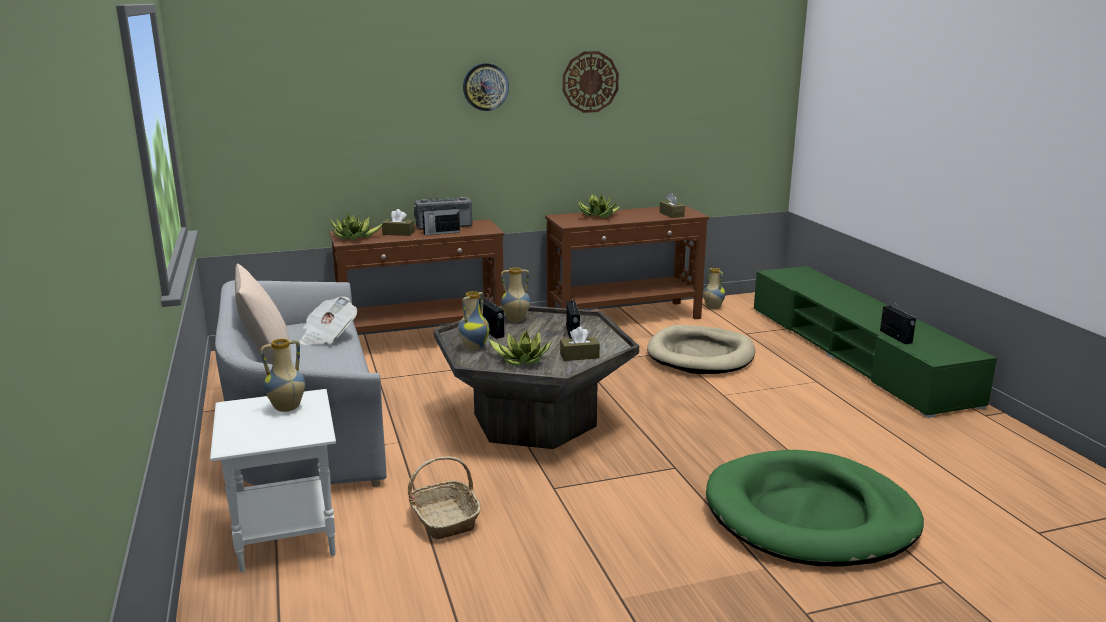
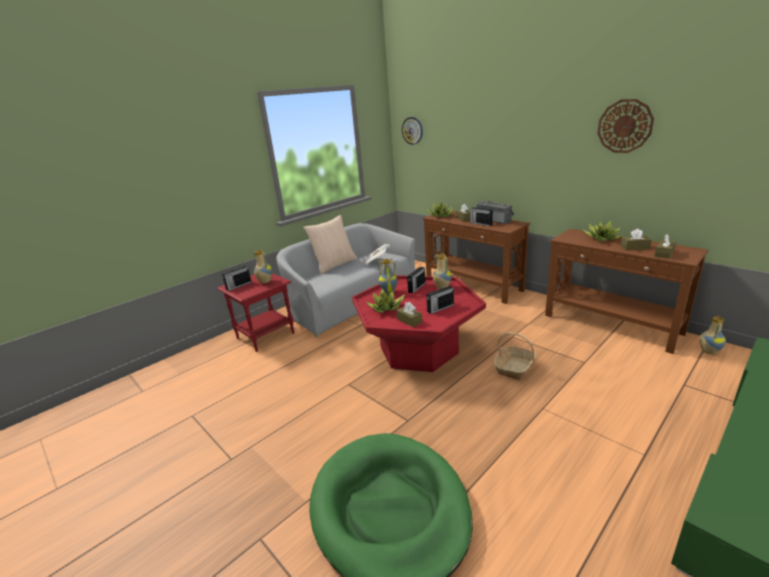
camera: 65 degrees right, 5 degrees up
(286, 535) = (266, 335): white side table -> red side table
(444, 519) = (298, 364): basket -> basket (515, 367)
(485, 87) = (538, 128): wall clock -> wall clock (412, 130)
(533, 420) = (418, 350): grey coffee table -> red coffee table
(641, 215) = (635, 247): none -> brown tissue box
(701, 355) = (599, 376): beige dog bed -> none
(896, 337) = (732, 469): radio -> radio (238, 286)

